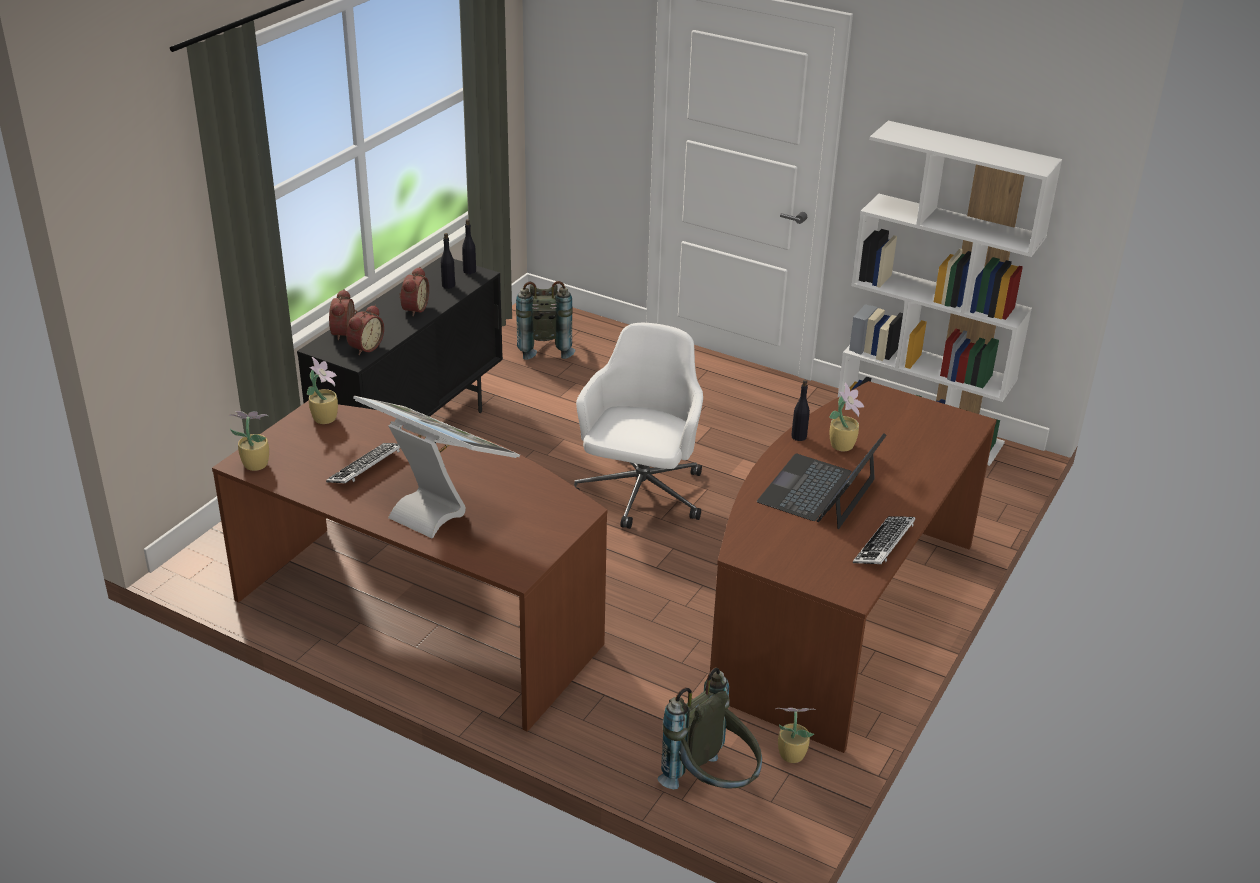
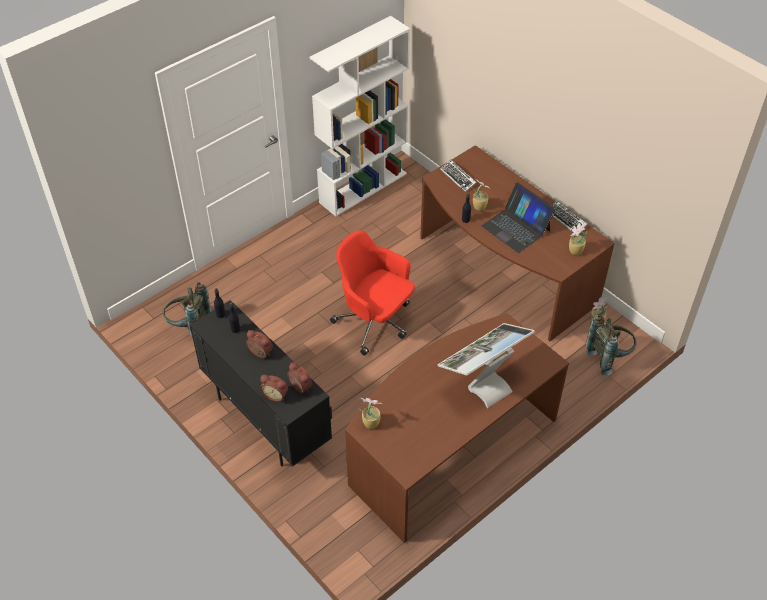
camera: 70 degrees left, 15 degrees up
(254, 464) = (411, 466): potted plant -> potted plant (575, 251)
(366, 468) = (433, 411): keyboard -> keyboard (458, 177)
(640, 495) = (375, 322): white office chair -> red office chair

